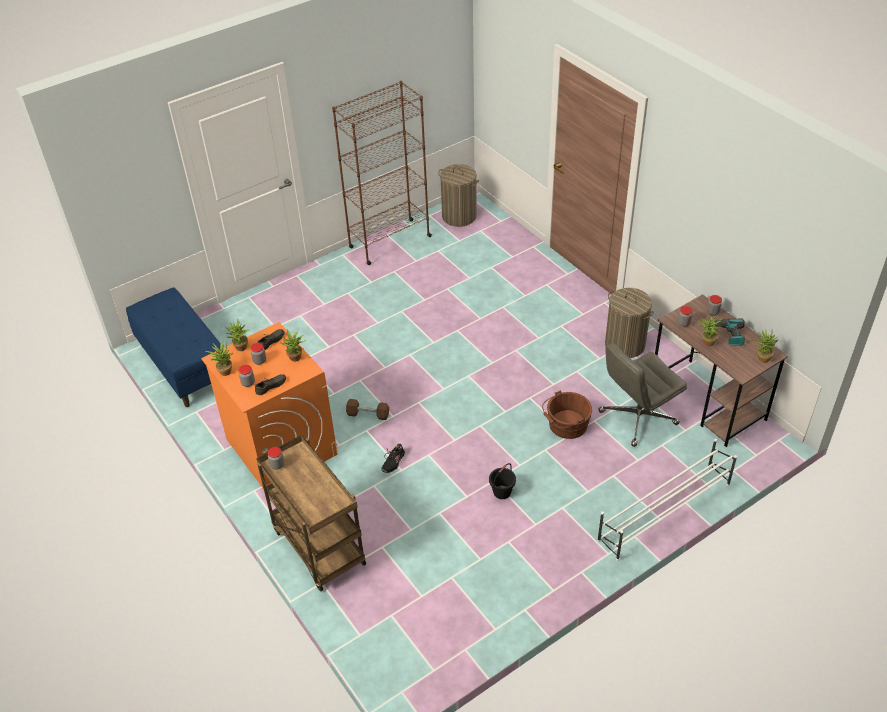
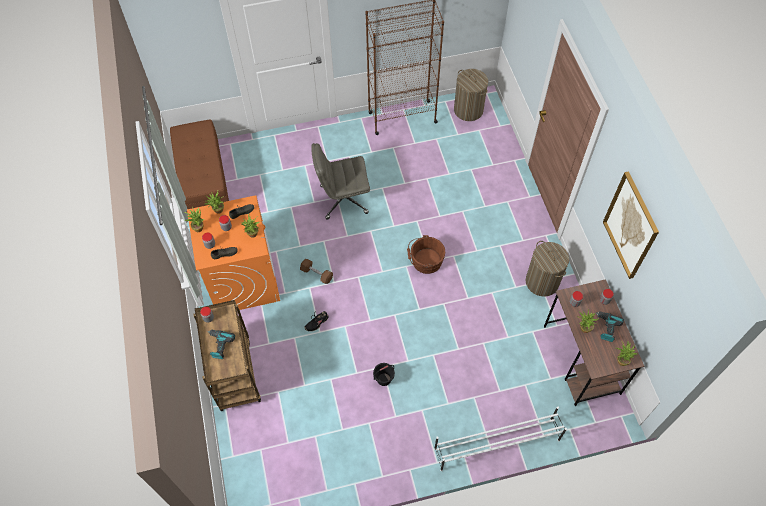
camera: 20 degrees right, 15 degrees up
(184, 365) = (204, 182): blue bench -> brown bench
(304, 488) = (219, 345): none -> power drill
(566, 425) = (459, 339): brown bucket -> brown bucket (425, 261)
(637, 418) = (518, 353): grey office chair -> grey office chair (343, 199)
(717, 205) = (630, 226): none -> picture

